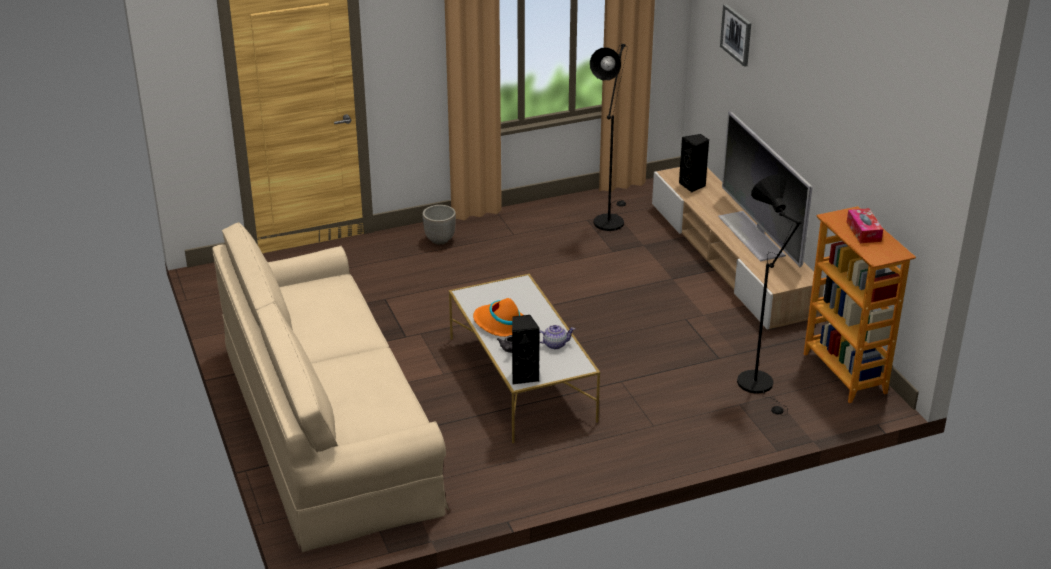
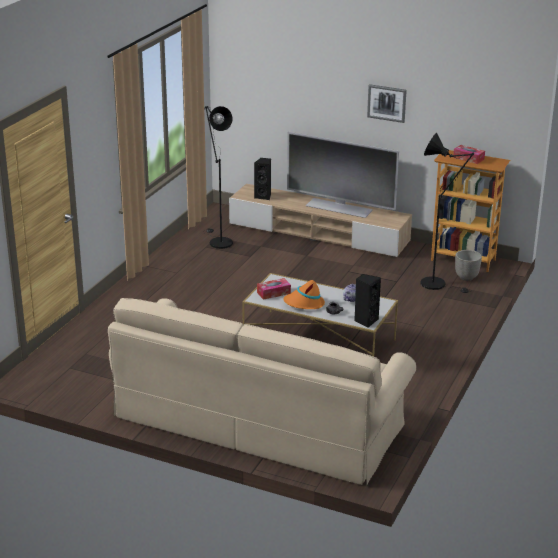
camera: 45 degrees left, 5 degrees down
(440, 240) = (137, 295): planter -> planter (466, 277)
(492, 297) = (273, 293): none -> tissue box
(736, 34) = (275, 78): picture -> picture (387, 103)

